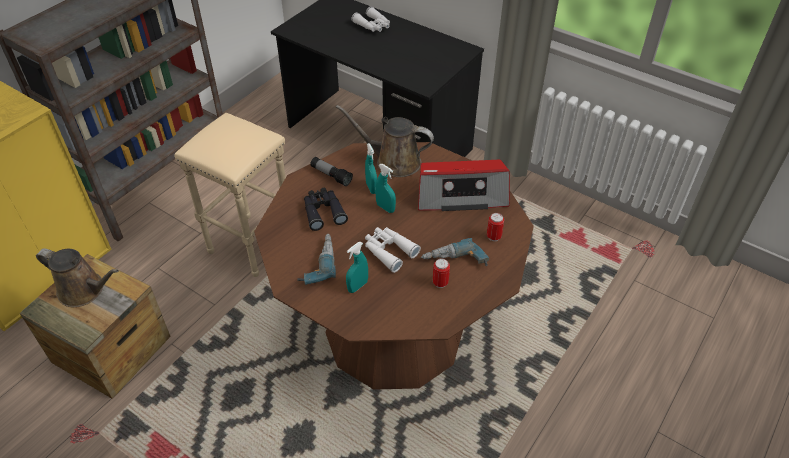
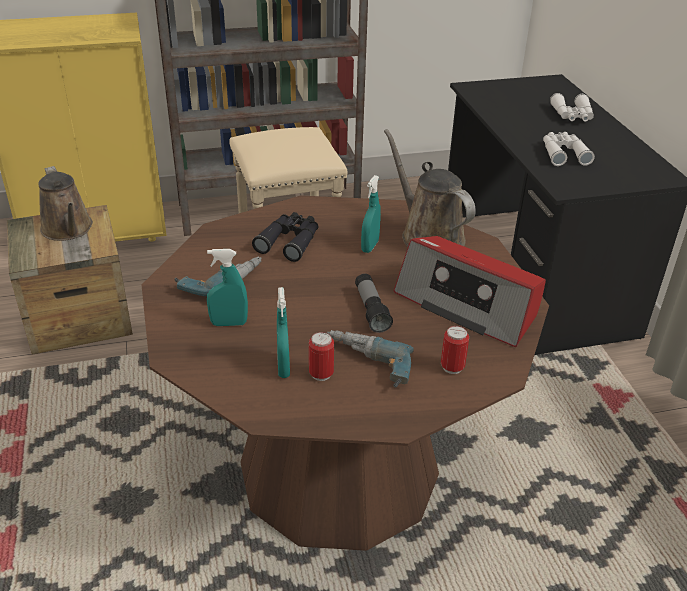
camera: 40 degrees right, 10 degrees down
(331, 175) = (342, 216): flashlight -> flashlight (371, 310)
(385, 208) = (360, 271): turquoise spray bottle -> turquoise spray bottle (283, 367)
(389, 251) = (307, 311): white binoculars -> white binoculars (563, 154)

